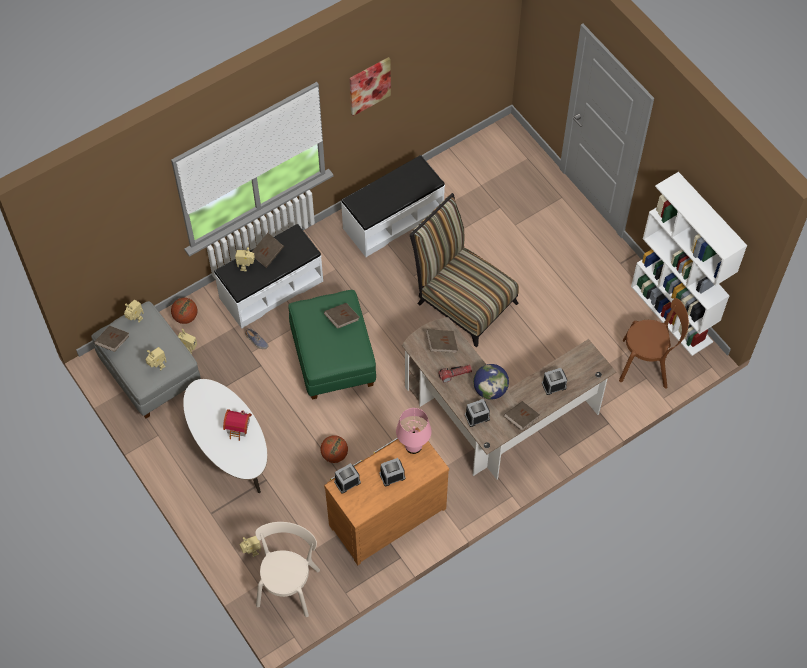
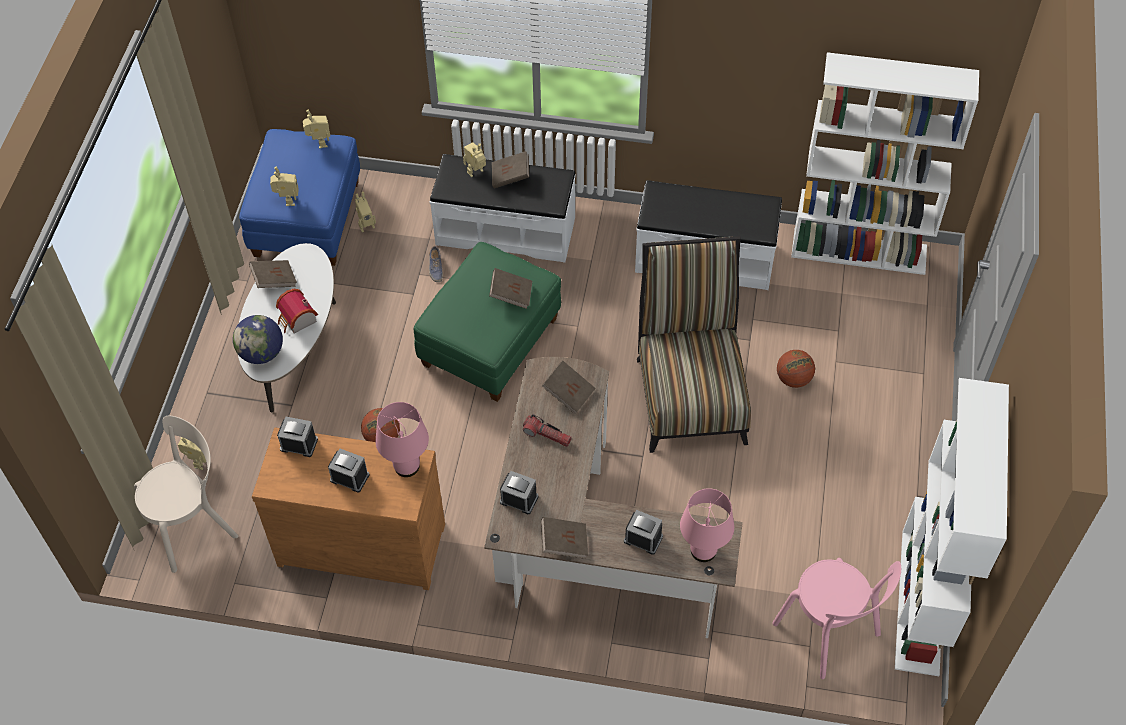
camera: 45 degrees right, 5 degrees down
(113, 342) = (275, 147): brown book -> brown book (274, 280)
(150, 373) = (306, 219): grey ottoman -> blue ottoman
(185, 317) = (397, 194): basketball -> basketball (793, 379)
(369, 85) = (735, 40): picture -> none
(466, 154) = (859, 251): none -> white bookcase
(490, 389) = (566, 483): globe -> globe (262, 353)
(586, 367) = (703, 550): none -> pink table lamp
(648, 363) = (829, 633): brown chair -> pink chair

